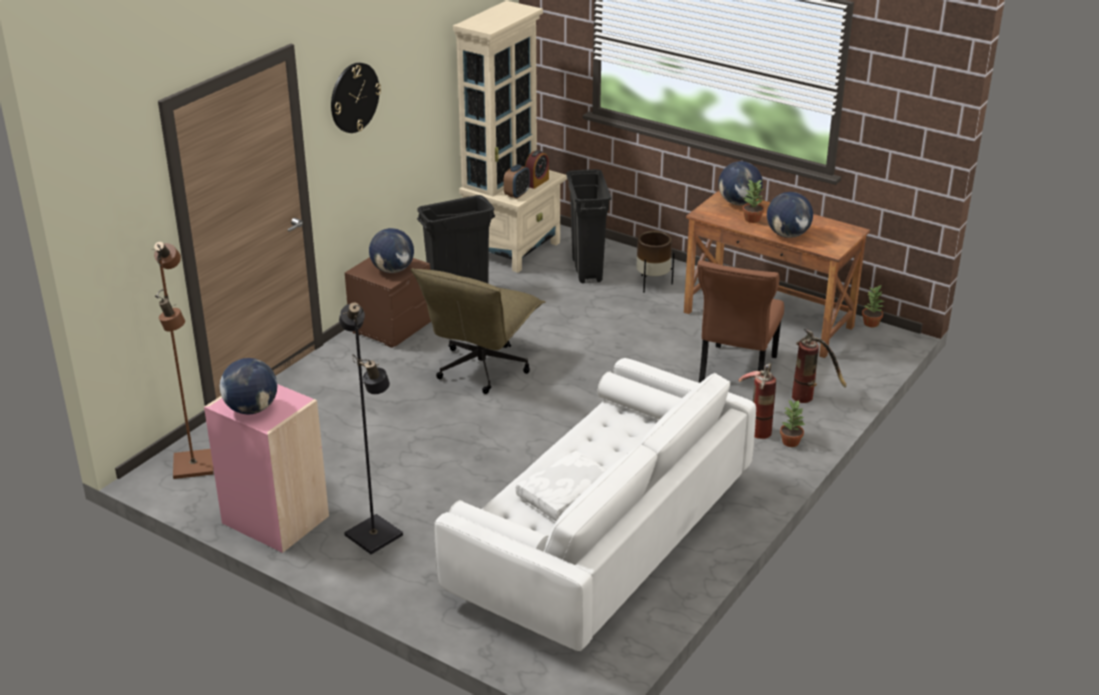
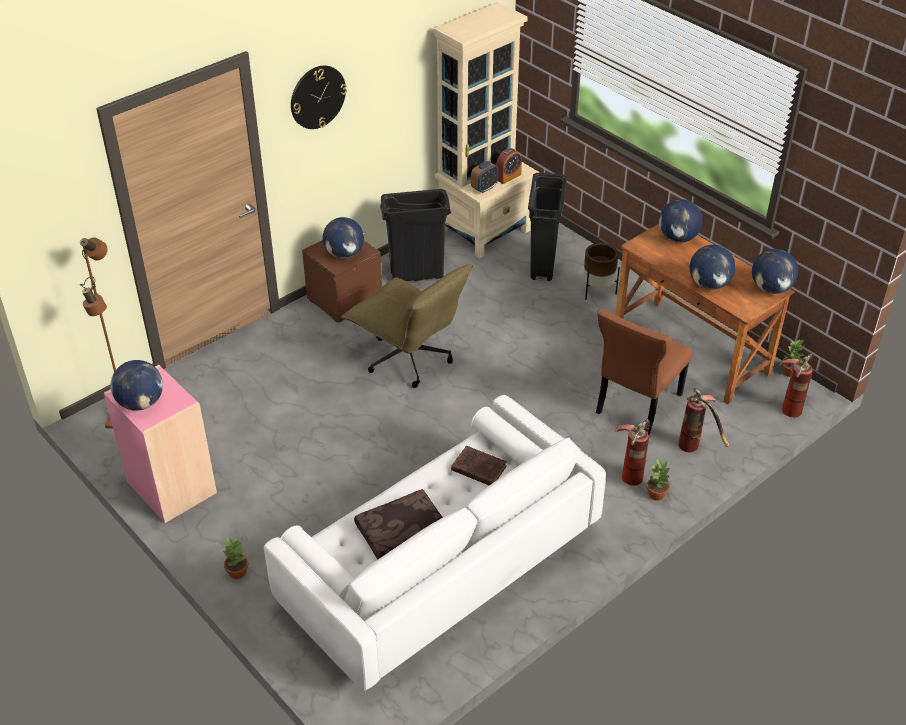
camera: 15 degrees right, 10 degrees up
(373, 535) = (246, 521): black floor lamp -> none
(482, 367) = (407, 358): beige office chair -> beige office chair turned 90 degrees counterclockwise
(567, 496) = (401, 532): white pillow -> brown pillow
(619, 430) = (477, 468): none -> brown book
(751, 219) = (682, 260): potted plant -> potted plant (237, 572)
(848, 230) = (771, 289): none -> globe
(884, 349) = (791, 405): none -> fire extinguisher

